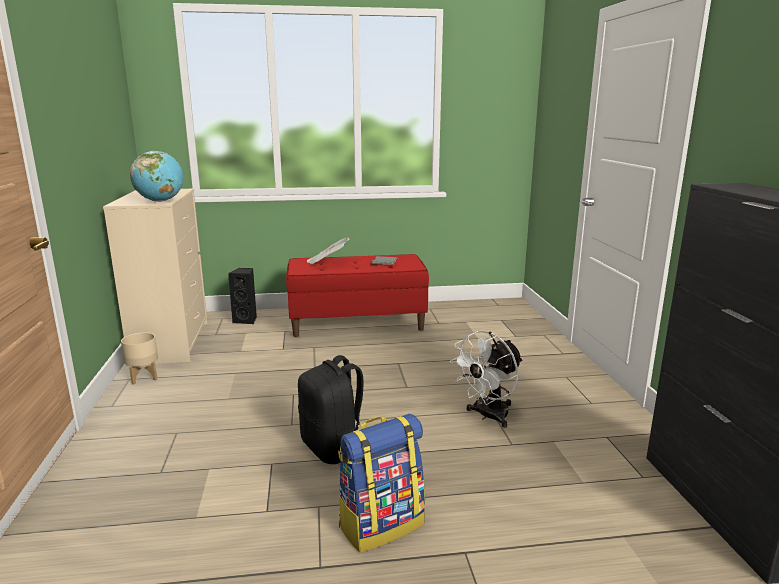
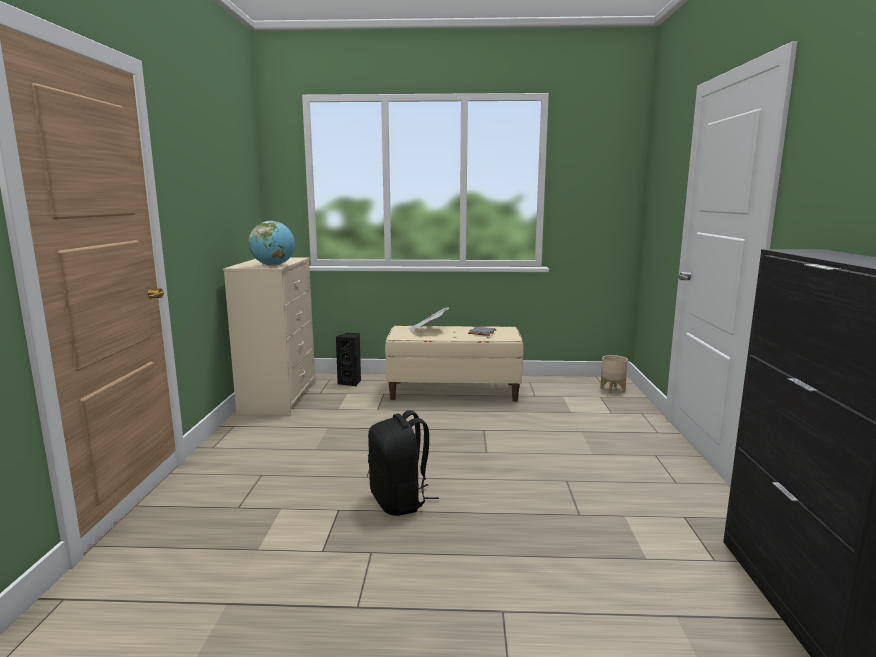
camera: 10 degrees right, 5 degrees down
(144, 377) = (246, 425): beige planter -> beige planter (612, 390)
(357, 323) = (454, 391): red bench -> beige bench
(381, 524) = (426, 575): backpack -> none
(488, 416) = (561, 486): white fan -> none

